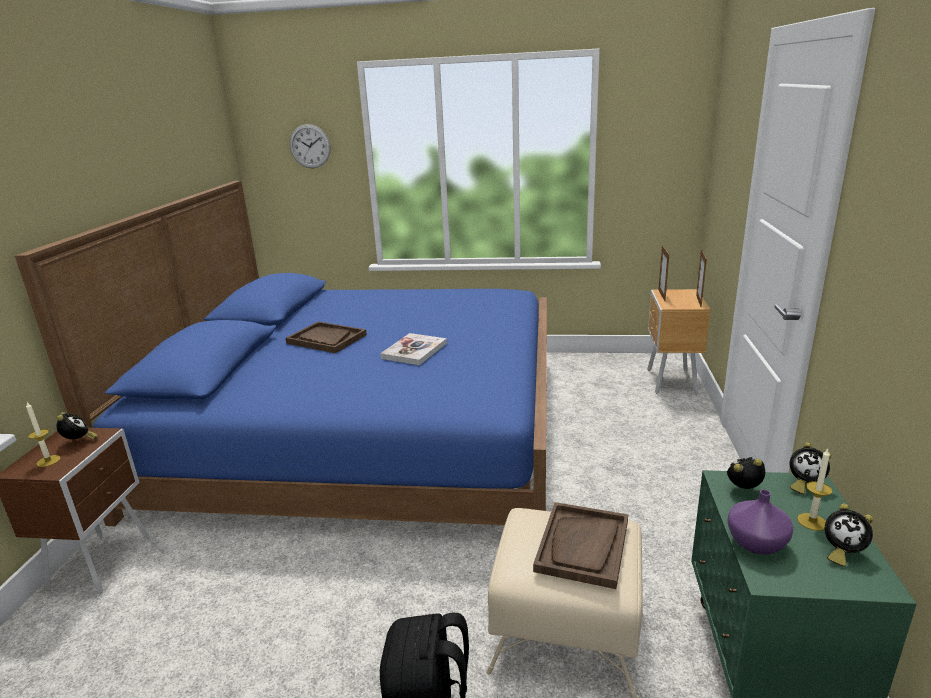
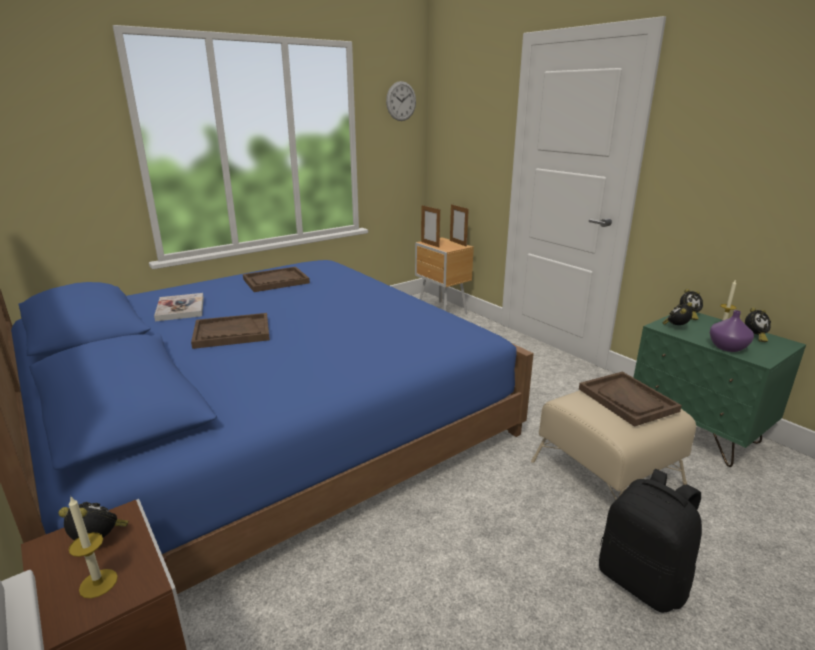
camera: 45 degrees left, 0 degrees up
(310, 146) = (55, 125): wall clock -> wall clock (401, 101)
(414, 351) = (341, 317): book -> book (180, 309)
(434, 302) = (276, 281): none -> brown tray

